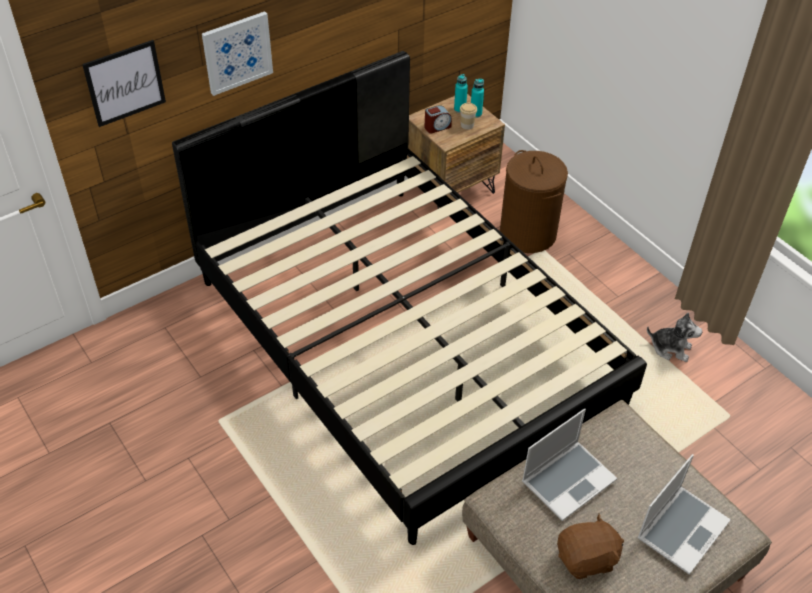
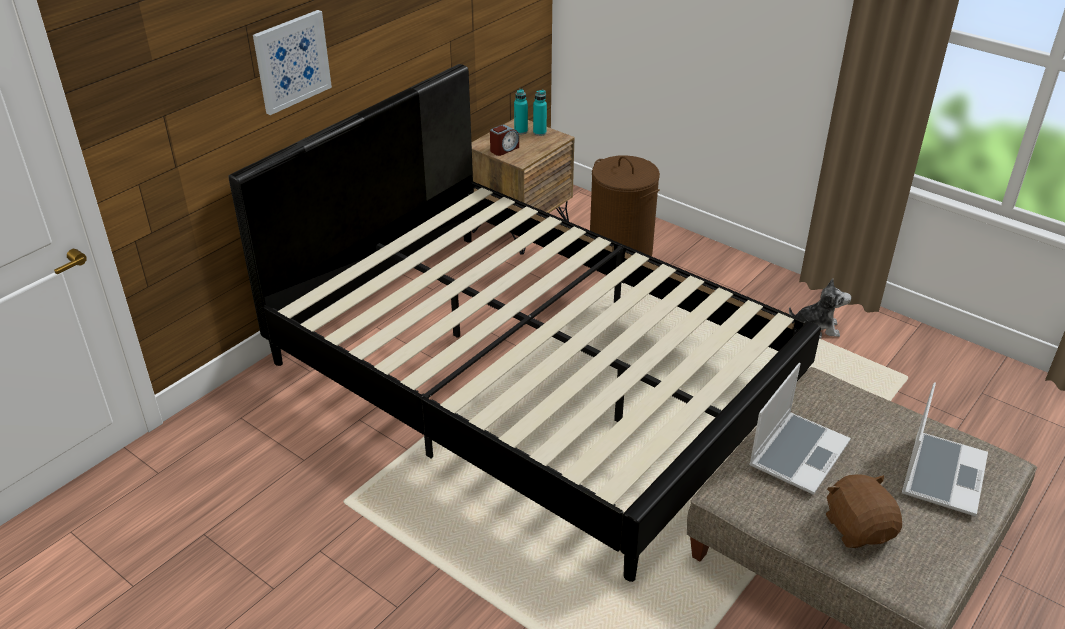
camera: 15 degrees left, 10 degrees down
(125, 83) = (171, 97): picture -> none
(467, 125) = (535, 143): cup -> none
(587, 559) = (858, 528): brown plush toy -> brown plush toy turned 75 degrees counterclockwise

